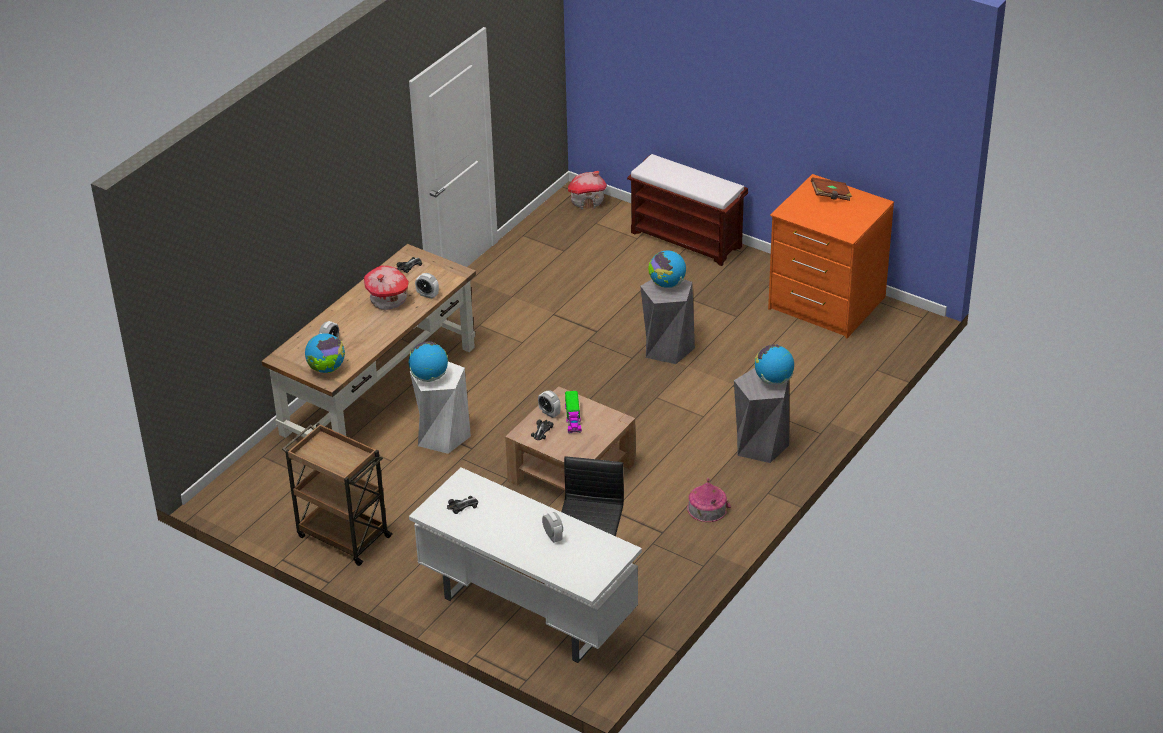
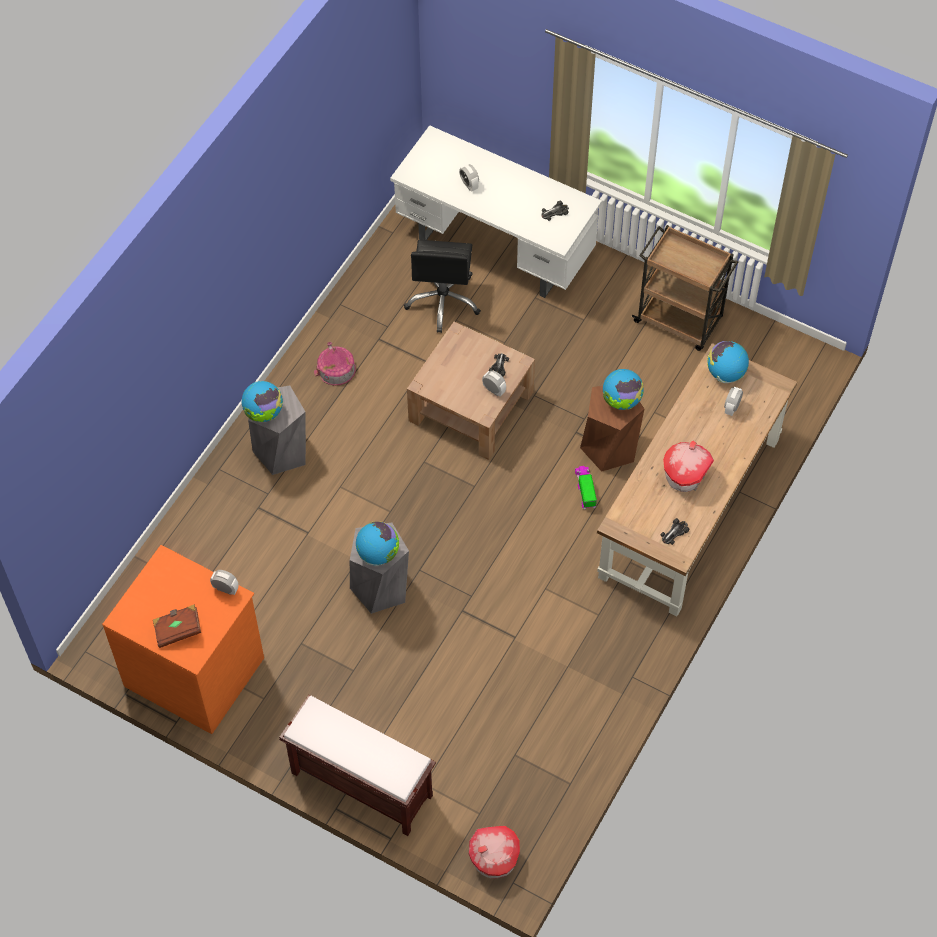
camera: 175 degrees right, 20 degrees up
(427, 295) = (643, 486): alarm clock -> alarm clock (225, 589)
(442, 435) = (609, 447): white stool -> brown stool
(573, 418) = (469, 384): toy truck -> toy truck (585, 490)

